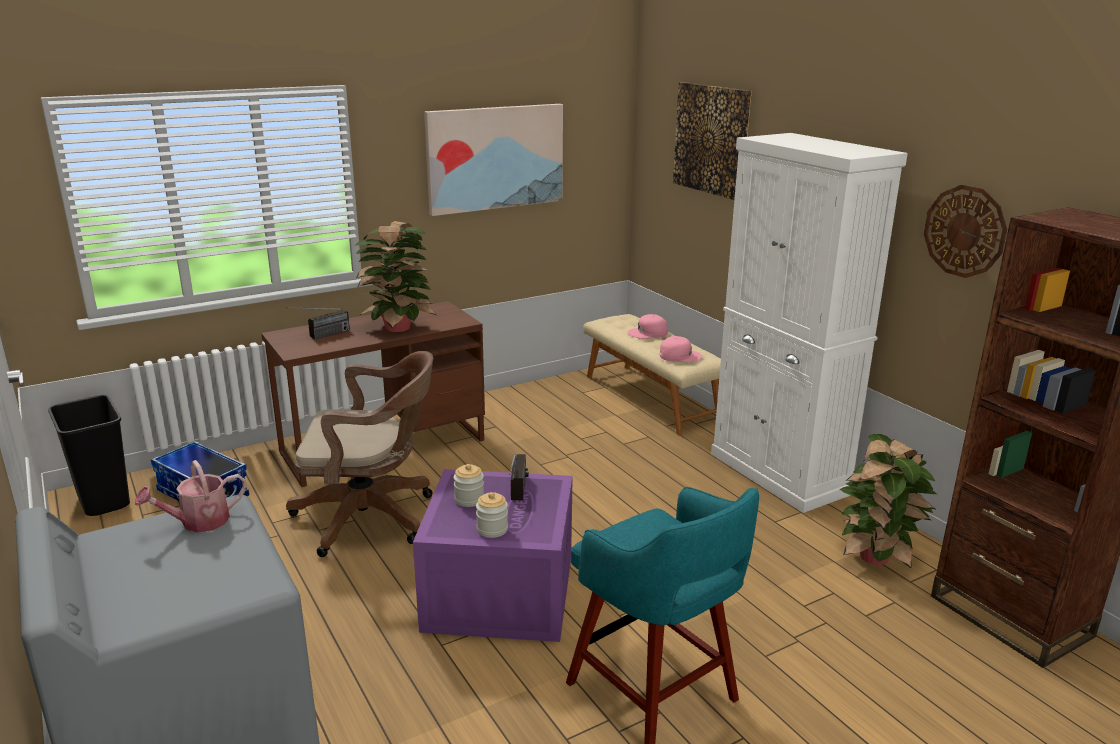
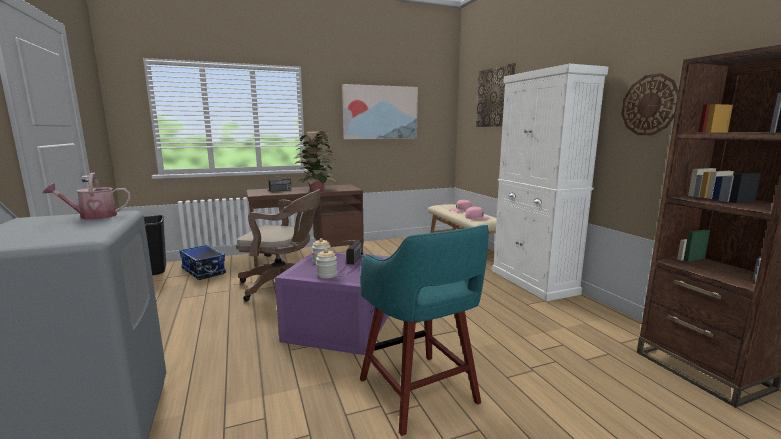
camera: 10 degrees right, 10 degrees down
(876, 556) = (596, 326): potted plant -> none

